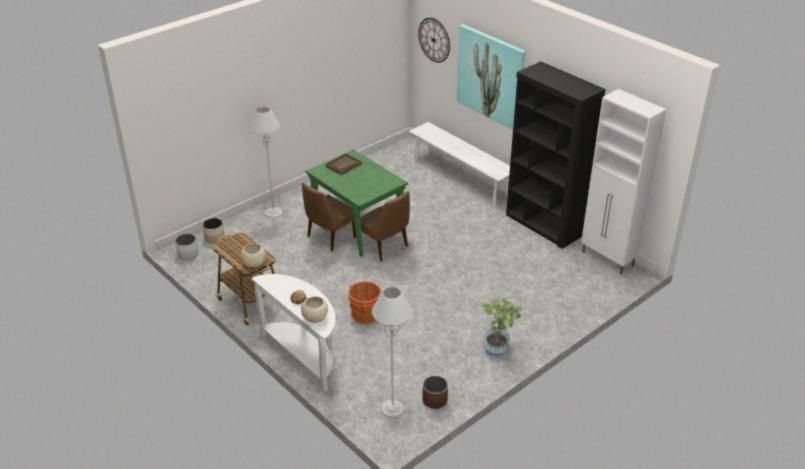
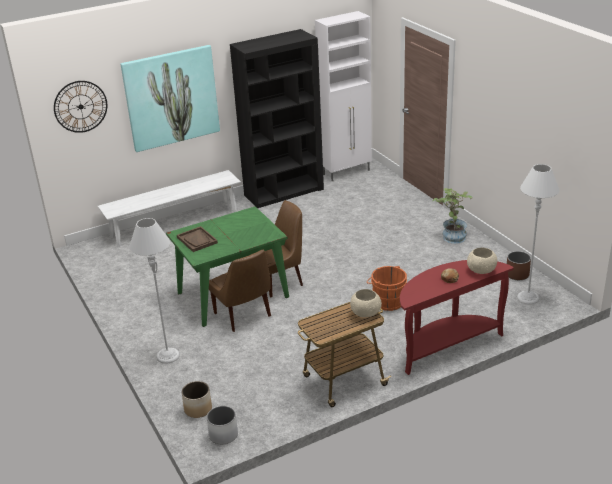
camera: 75 degrees left, 5 degrees down
(304, 356) = (446, 345): white console table -> red console table

